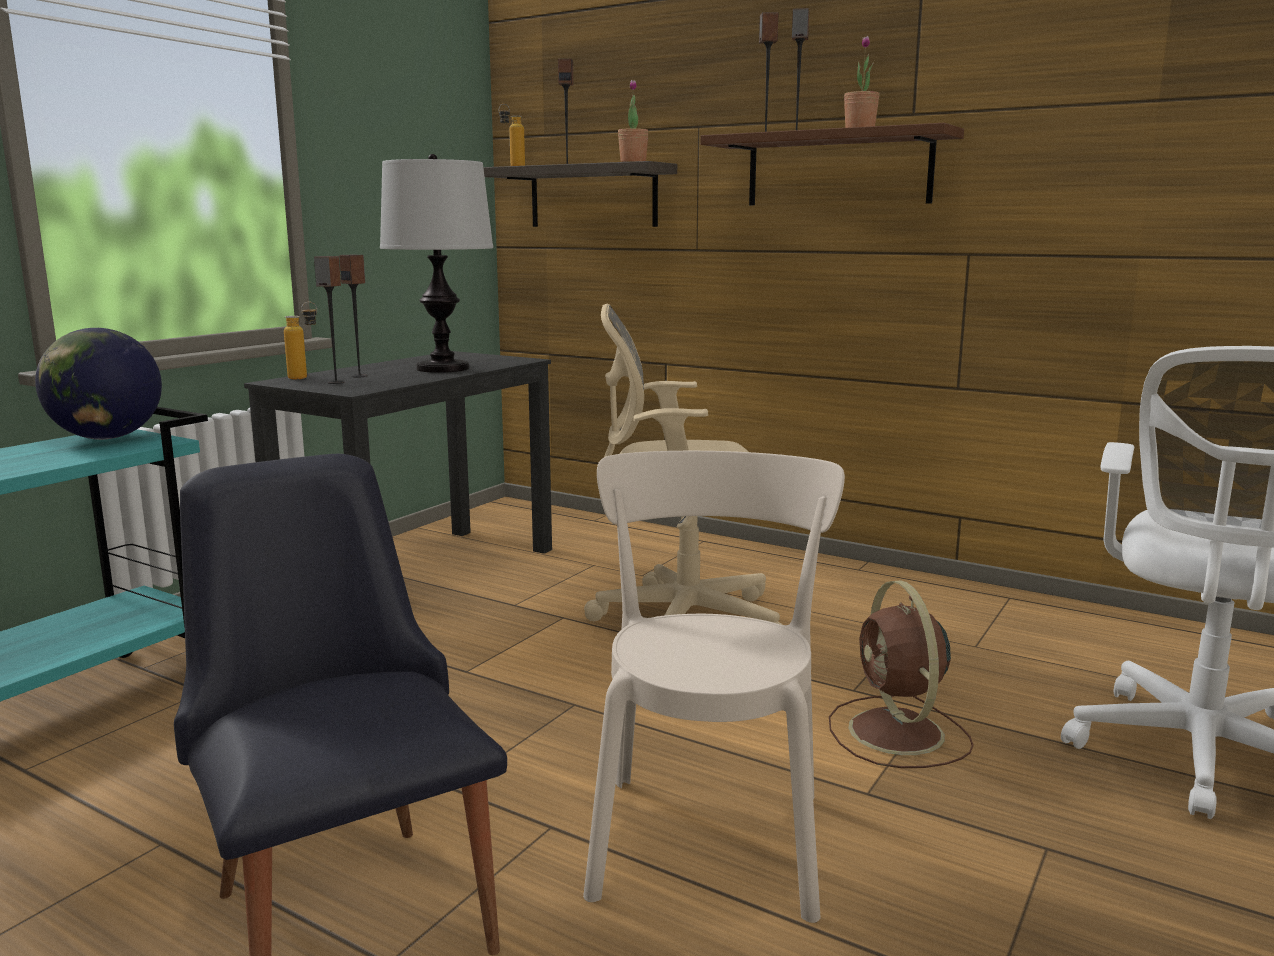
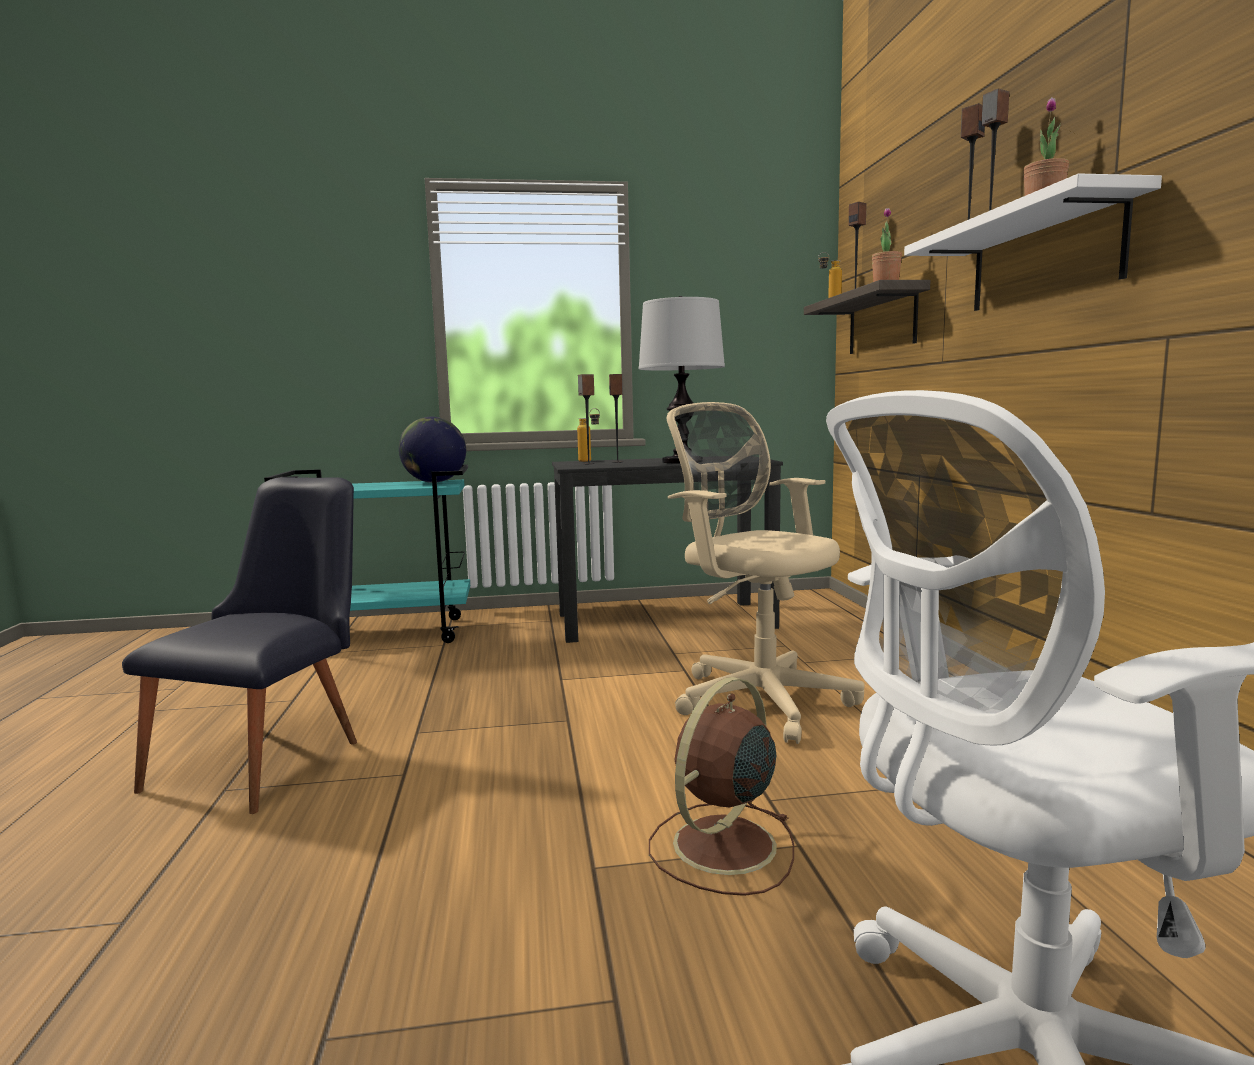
camera: 50 degrees right, 5 degrees down
(708, 835) = (449, 826): beige chair -> none
(838, 169) = (1043, 257): brown shelf -> white shelf

